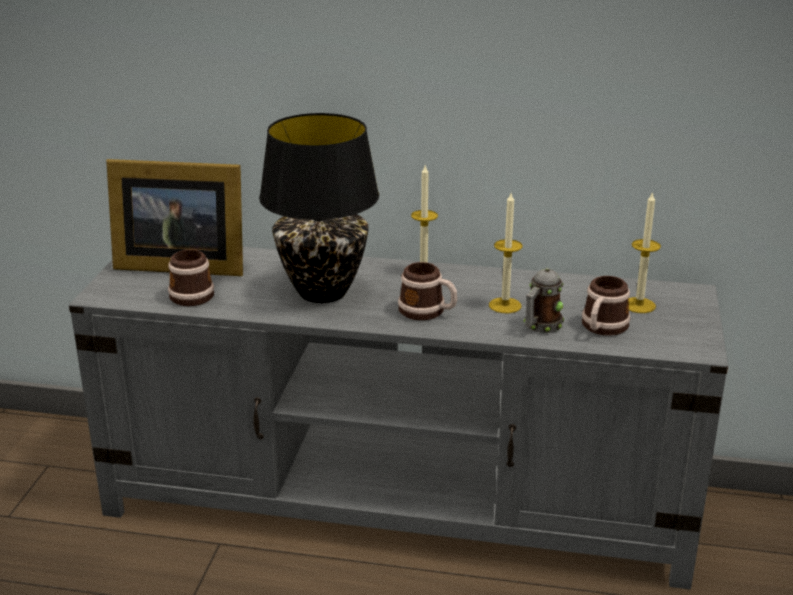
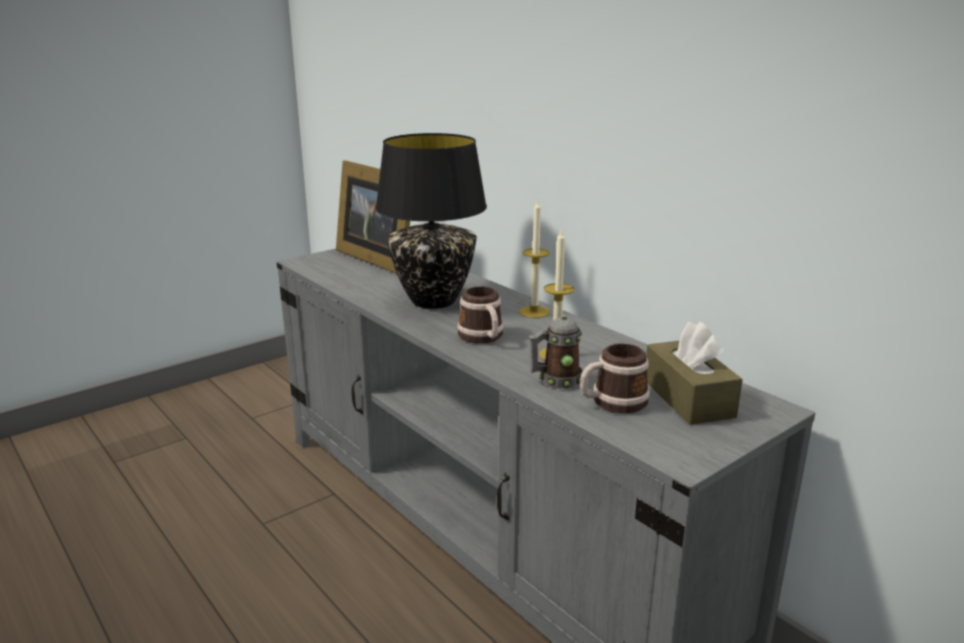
camera: 40 degrees right, 5 degrees down
(191, 293) = (351, 275): mug -> none
(639, 305) = (688, 398): candle -> brown tissue box

